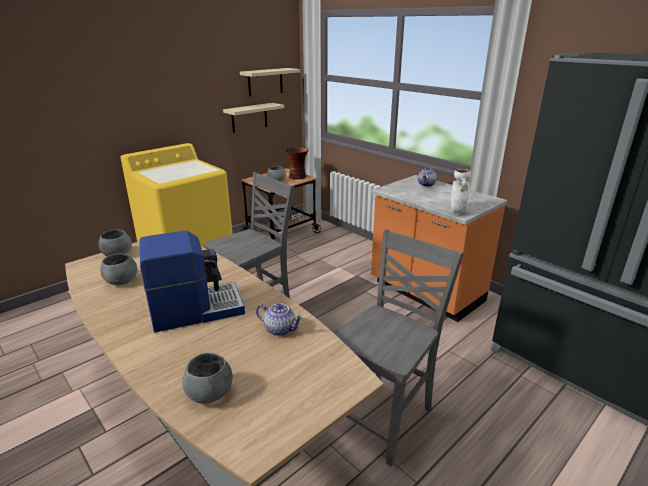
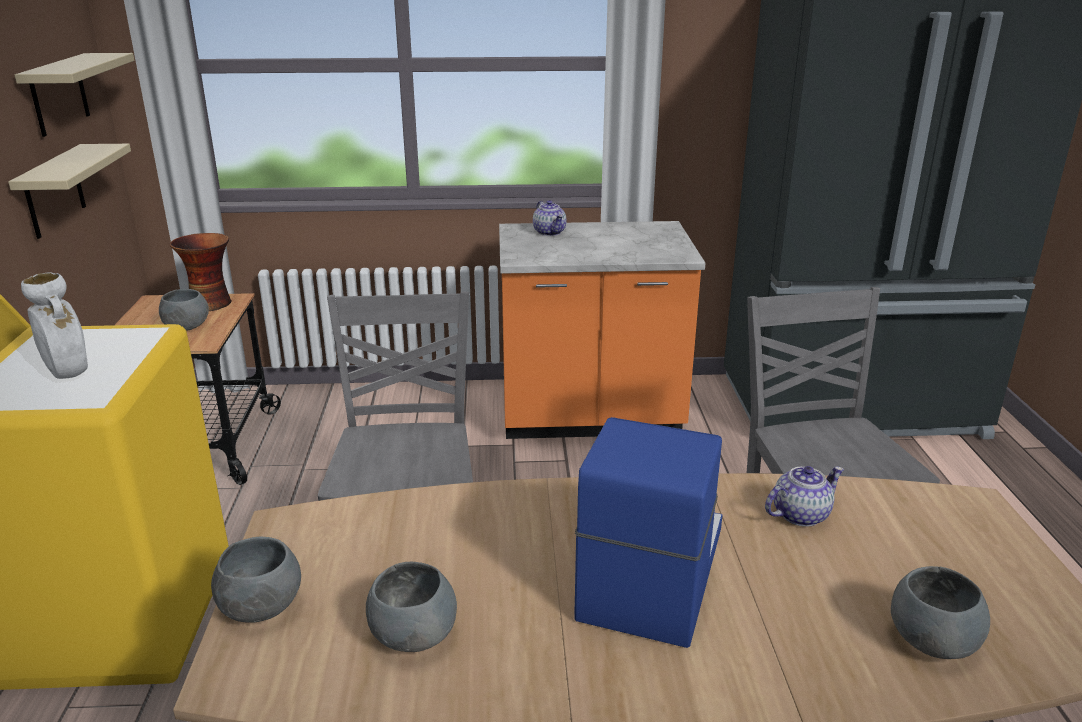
camera: 50 degrees left, 0 degrees up
(457, 212) = (672, 255): white vase -> white vase (69, 374)

